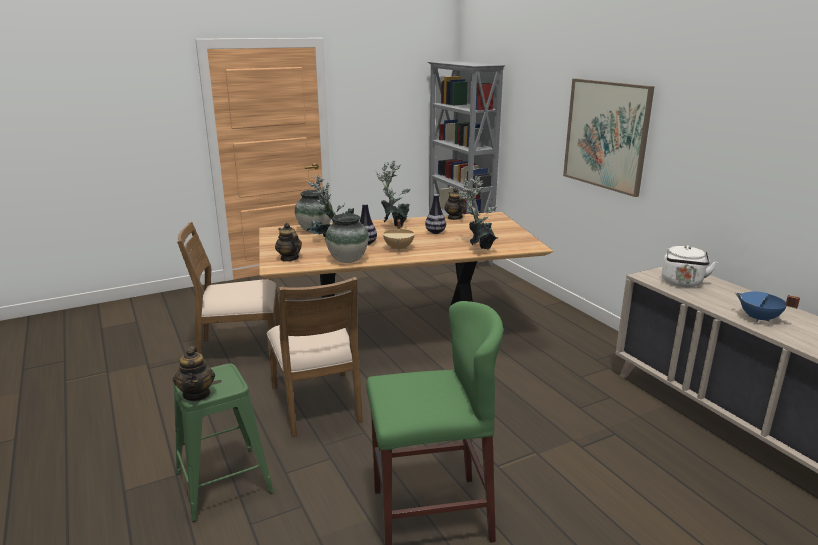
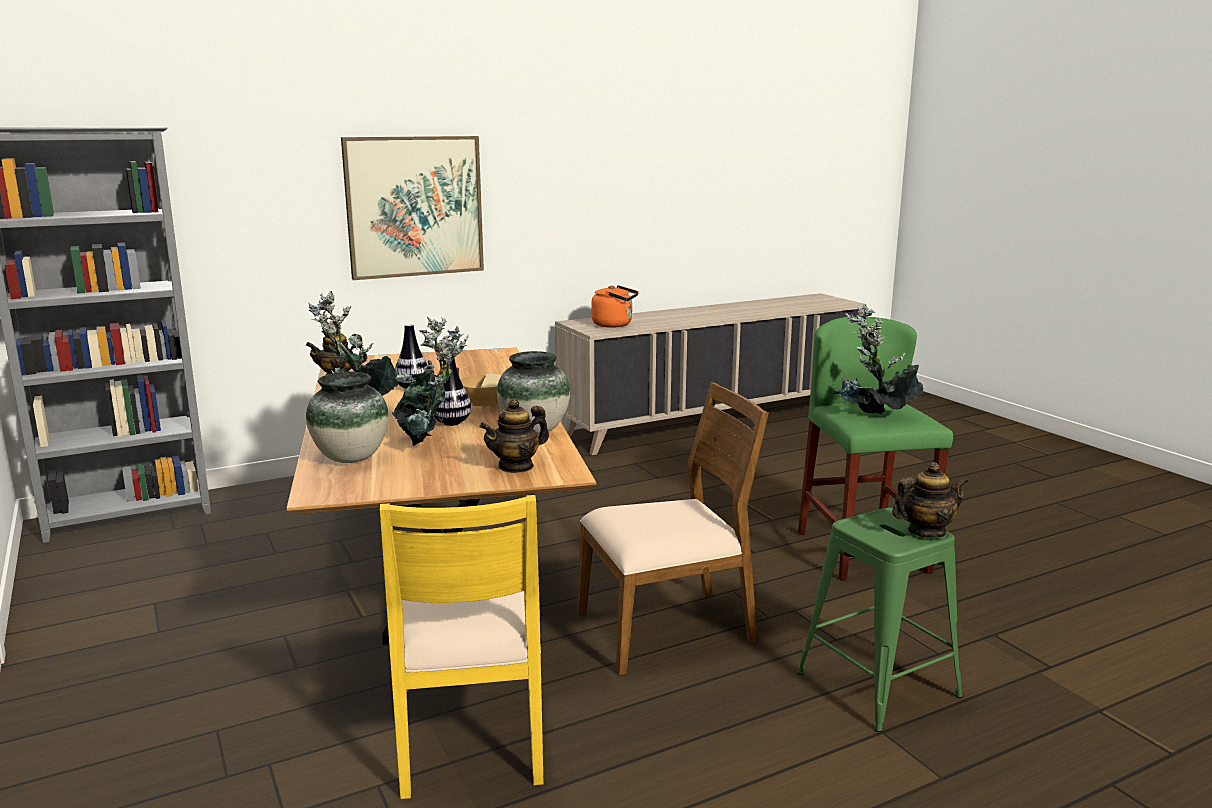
camera: 90 degrees left, 5 degrees down
(240, 350) = (470, 733): brown chair -> yellow chair
(479, 248) = (499, 371): potted plant -> potted plant (873, 417)
(682, 283) = (615, 325): white kettle -> orange kettle
(759, 319) = (693, 318): blue cooking pot -> none

